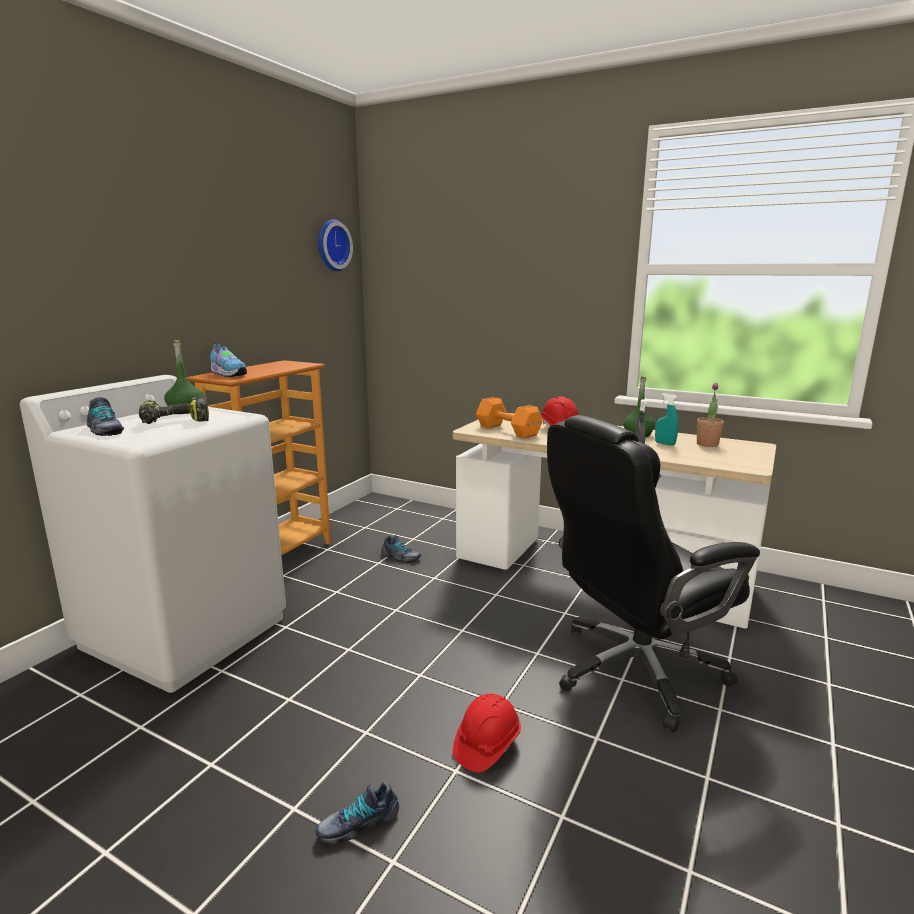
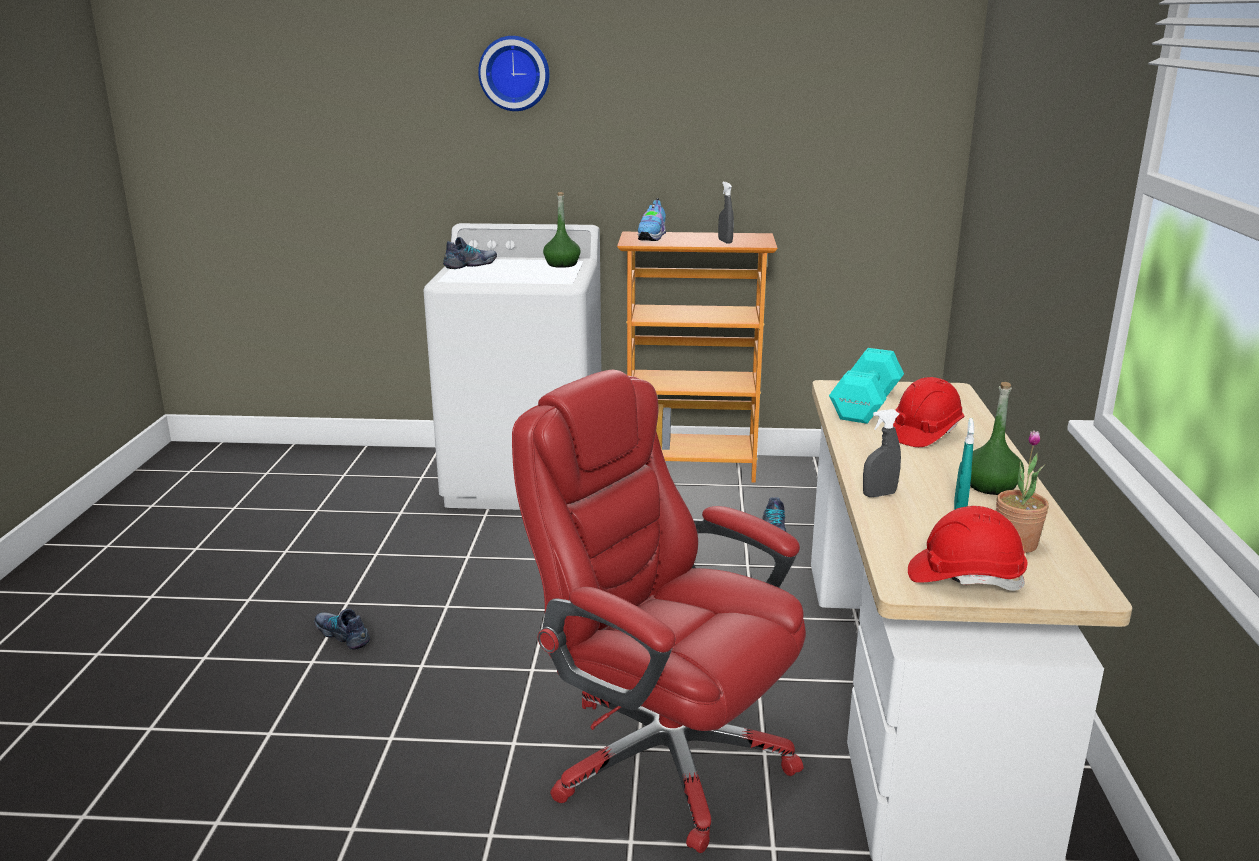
camera: 65 degrees right, 5 degrees up
(104, 430) = (471, 264): shoe -> shoe turned 150 degrees counterclockwise
(175, 422) = (518, 272): power drill -> none
(283, 367) = (725, 241): none -> grey spray bottle
(331, 245) = (901, 80): wall clock -> wall clock (515, 73)
(486, 745) = (464, 674): red hard hat -> red hard hat (964, 577)
(507, 430) = (867, 405): orange dumbbell -> turquoise dumbbell
(634, 670) = (664, 755): black office chair -> red office chair

